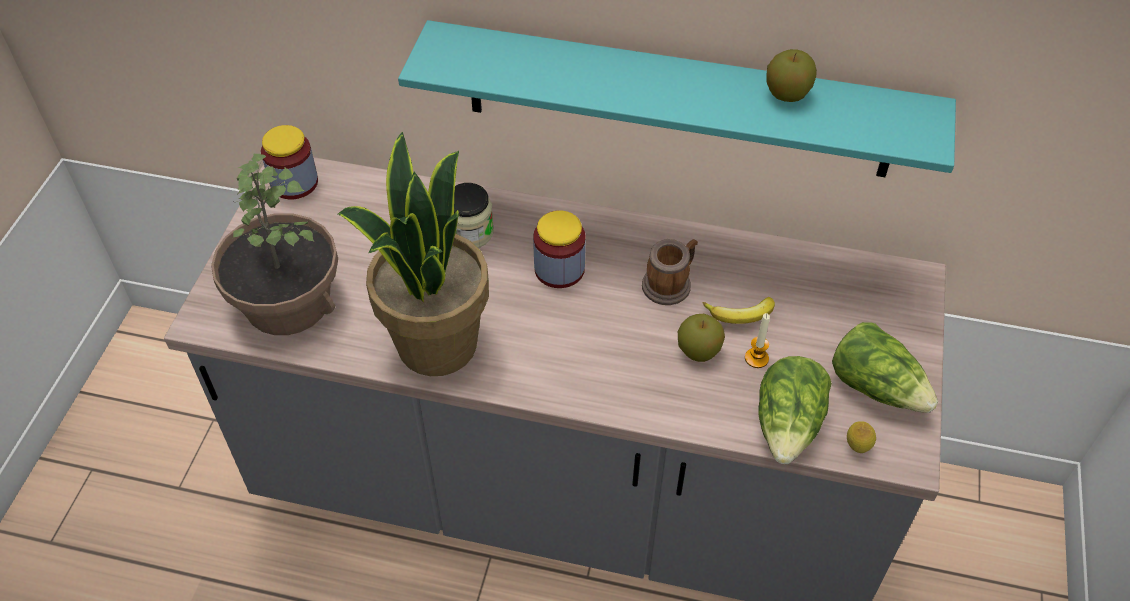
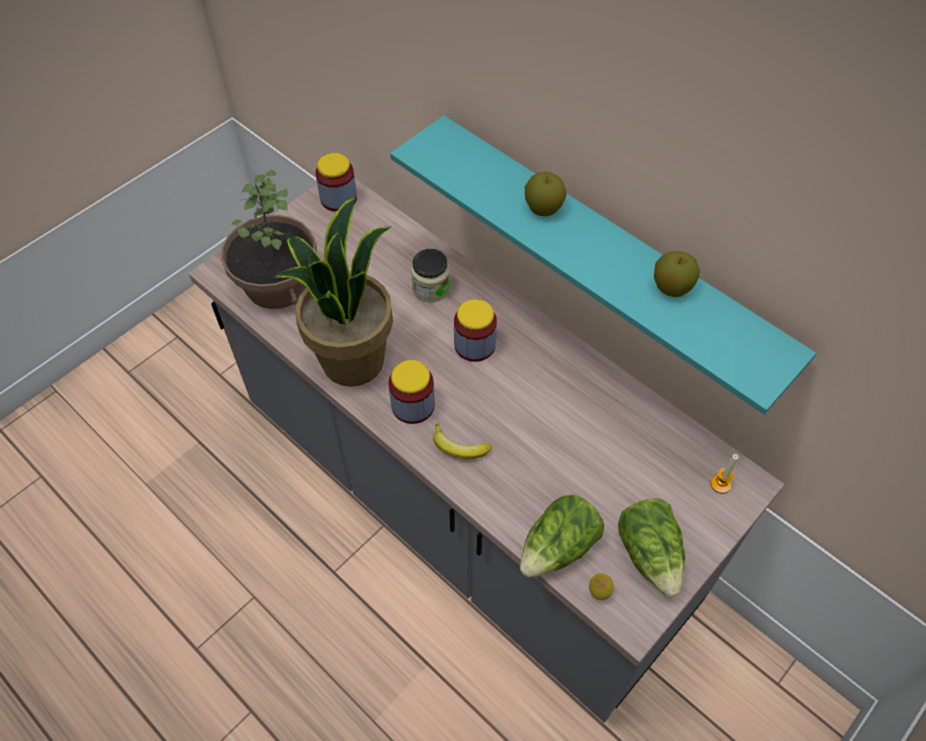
camera: 30 degrees right, 5 degrees up
(538, 359) = (413, 405): none -> jar
(670, 283) = (548, 394): mug -> none
(698, 351) = (532, 456): apple -> apple (543, 208)
(740, 315) = (584, 445): banana -> banana (459, 447)
(756, 358) = (572, 484): candle -> candle (720, 484)

